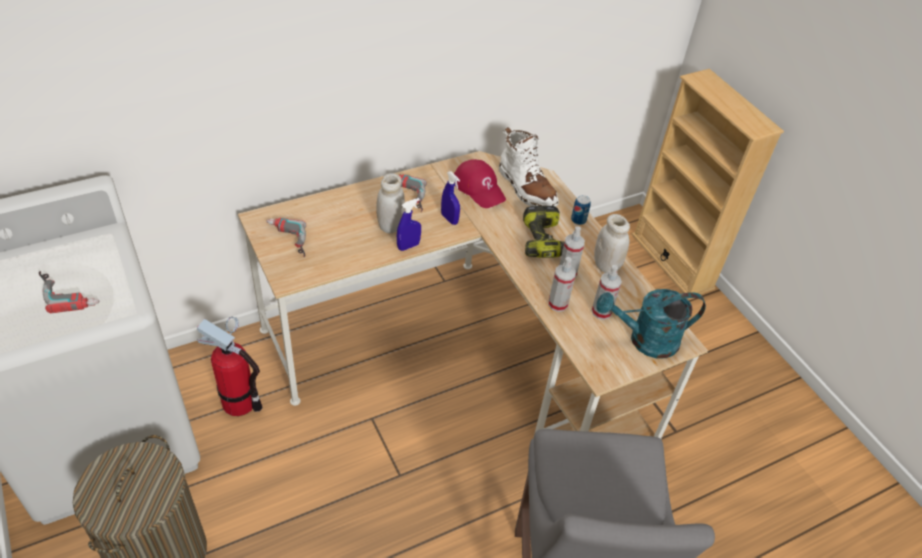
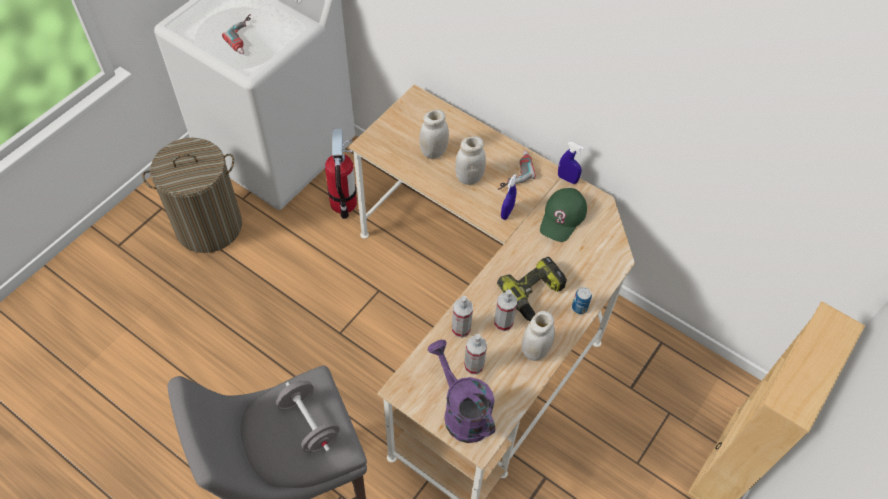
camera: 65 degrees right, 10 degrees up
(286, 240) = (406, 124): power drill -> none
(339, 236) = (433, 152): none -> white jar
(408, 246) = (454, 199): blue spray bottle -> blue spray bottle (567, 179)
(479, 188) = (562, 217): red cap -> green cap
(526, 188) = (591, 251): white boot -> none
(605, 465) = (309, 423): none -> grey dumbbell
(645, 340) = (461, 411): turquoise watering can -> purple watering can

